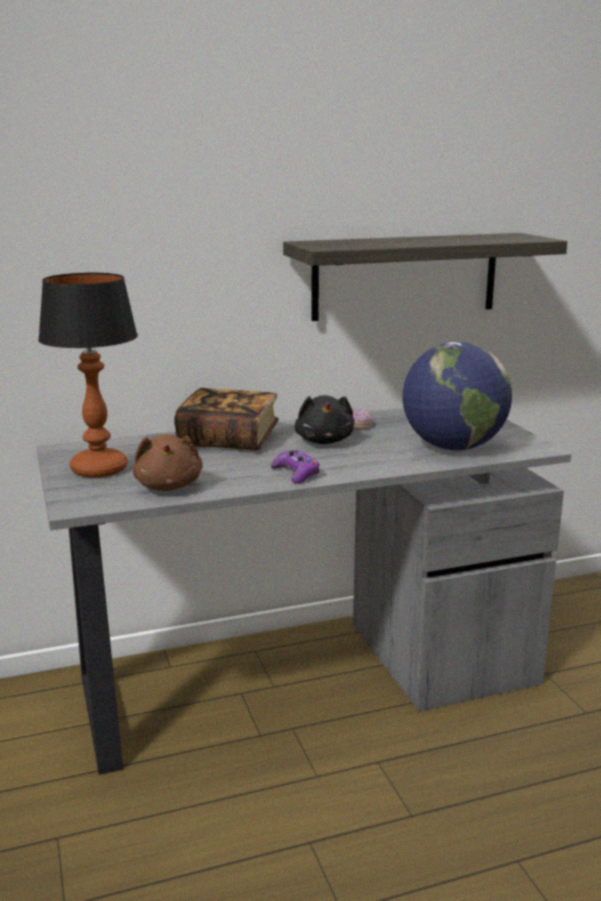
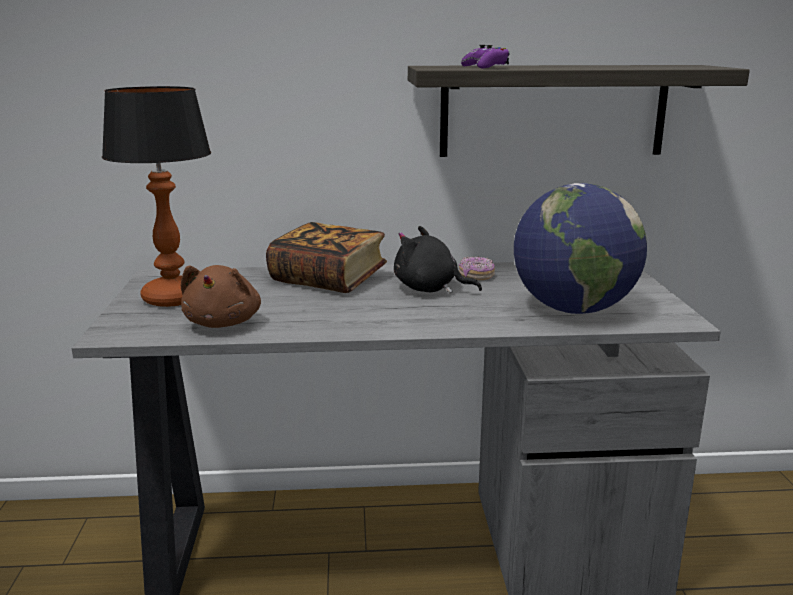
camera: 15 degrees right, 0 degrees up
(296, 473) = (370, 322): purple game controller -> purple game controller (485, 67)
(324, 441) = (429, 289): black plush toy -> black plush toy turned 105 degrees clockwise

